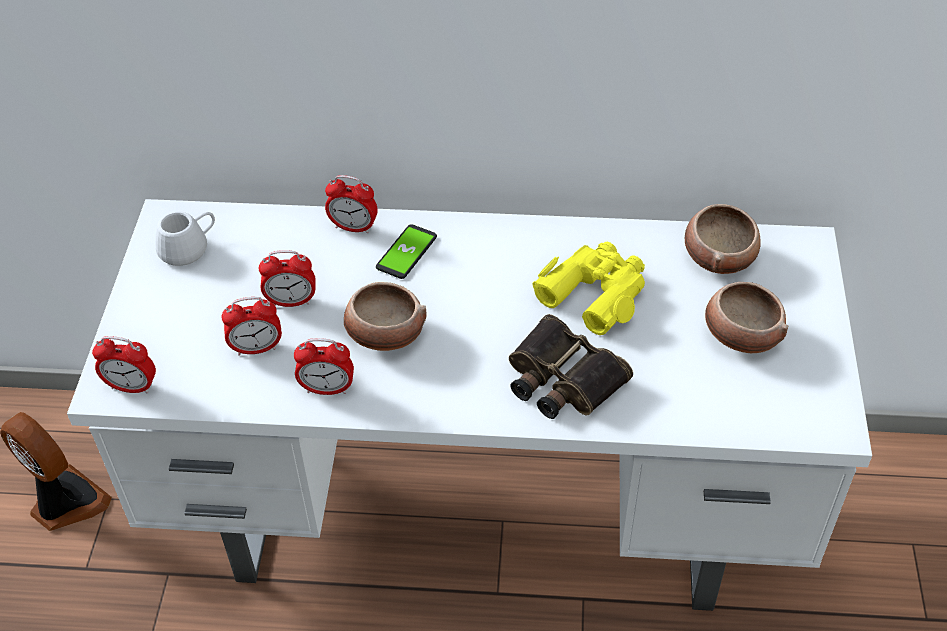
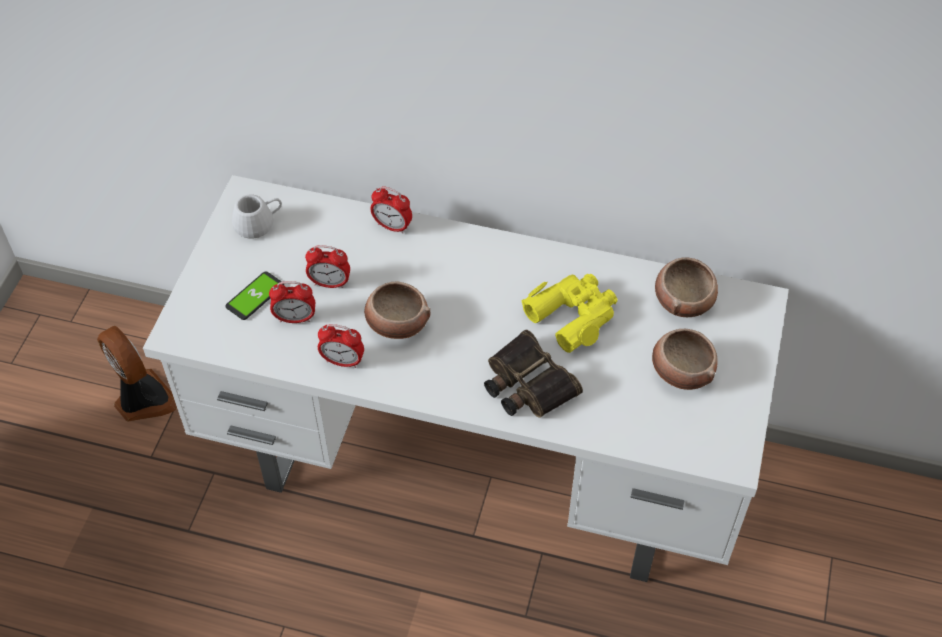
camera: 10 degrees right, 5 degrees up
(132, 387) = (195, 334): alarm clock -> none
(406, 252) = (430, 255): phone -> phone (255, 296)

